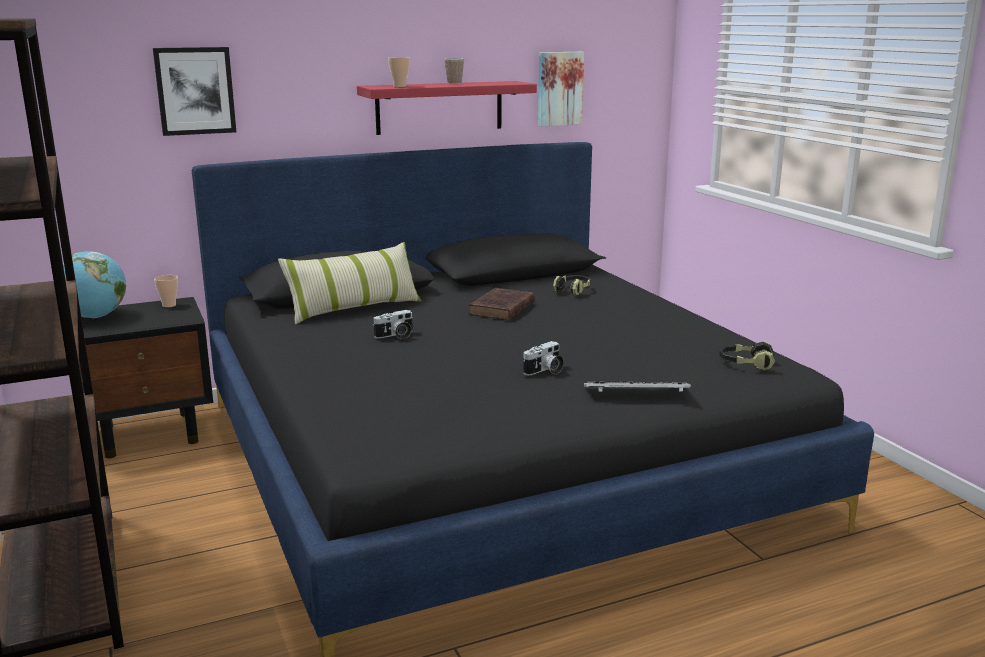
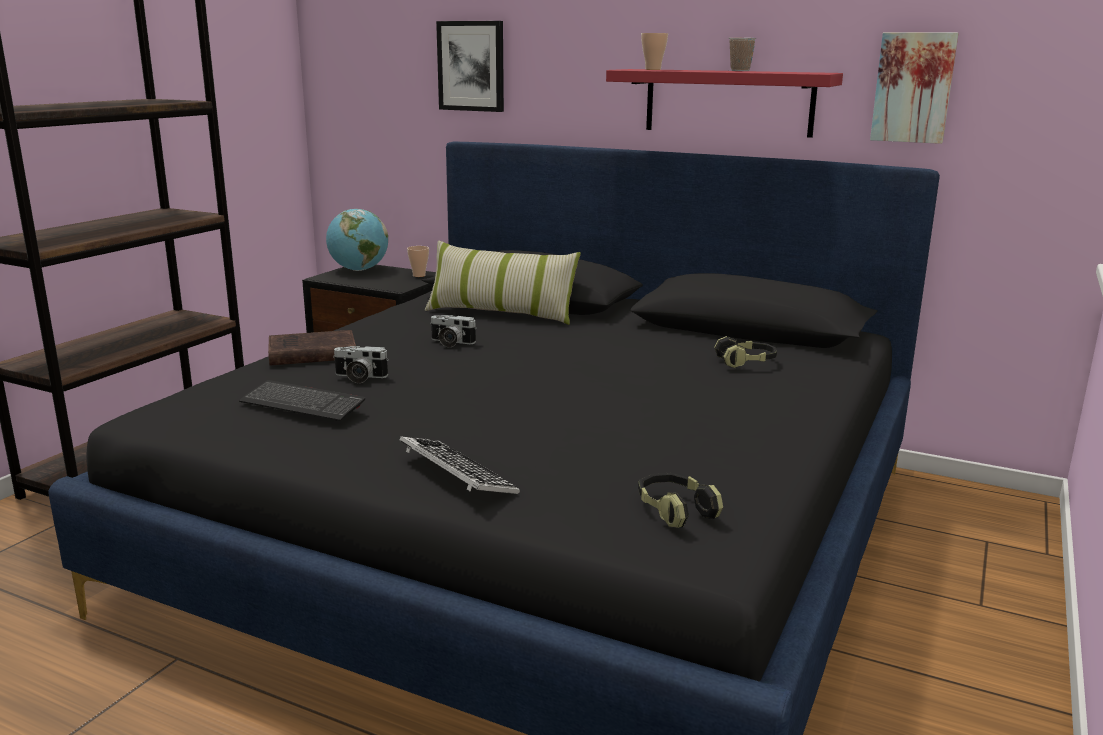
camera: 50 degrees right, 0 degrees up
(452, 400) = (302, 403): none -> keyboard
(501, 309) = (613, 354): brown book -> brown book (310, 354)
(545, 371) = (458, 419): camera -> camera (359, 378)

